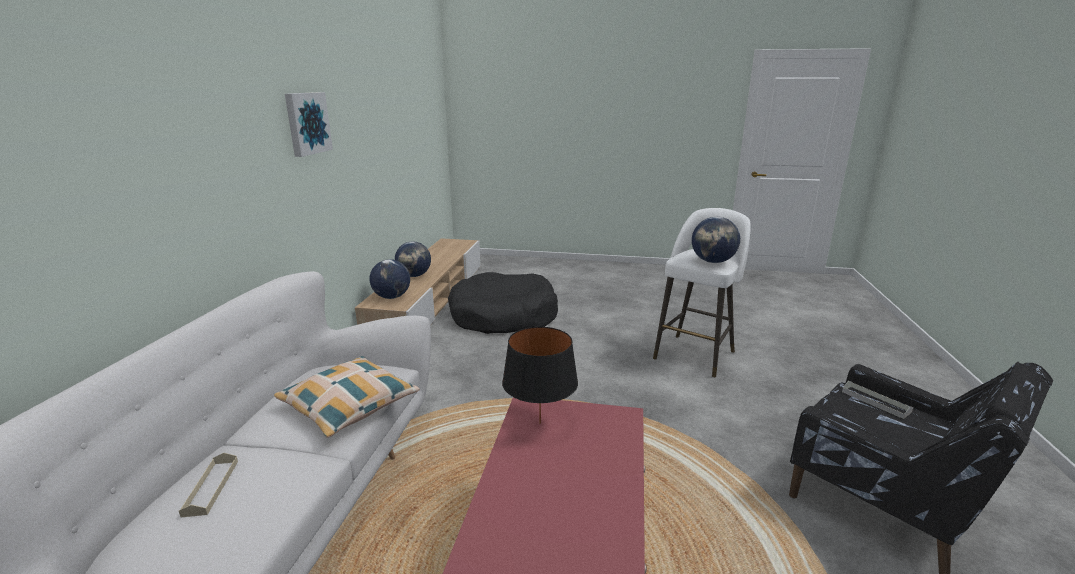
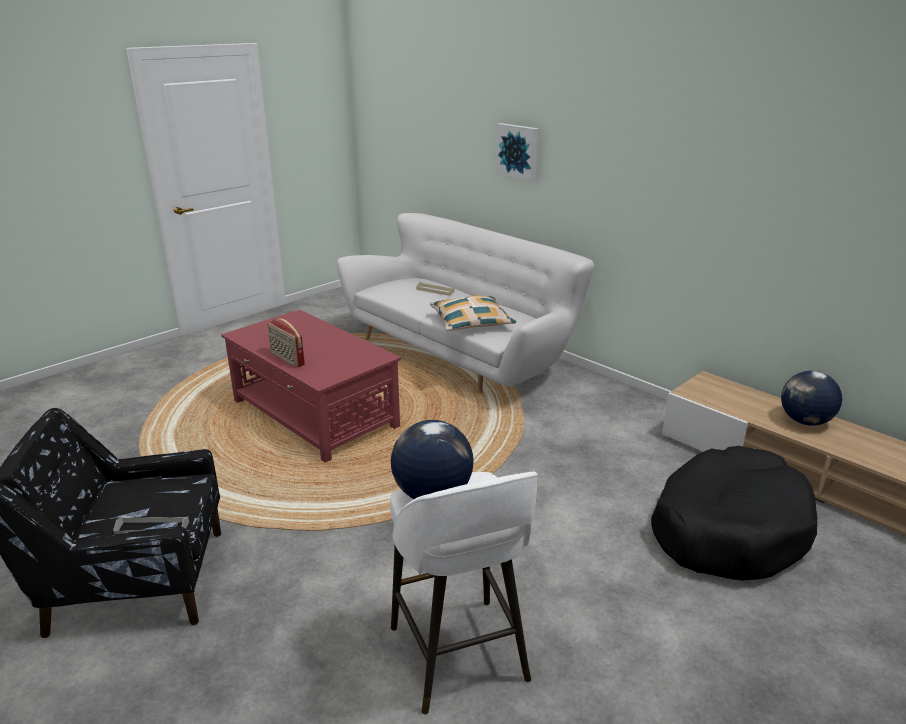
camera: 125 degrees right, 5 degrees up
(307, 123) = (704, 153): picture -> picture (518, 151)
(391, 297) = (722, 393): globe -> none
(540, 423) = (359, 354): black table lamp -> none
(618, 473) = (287, 359): none -> radio

